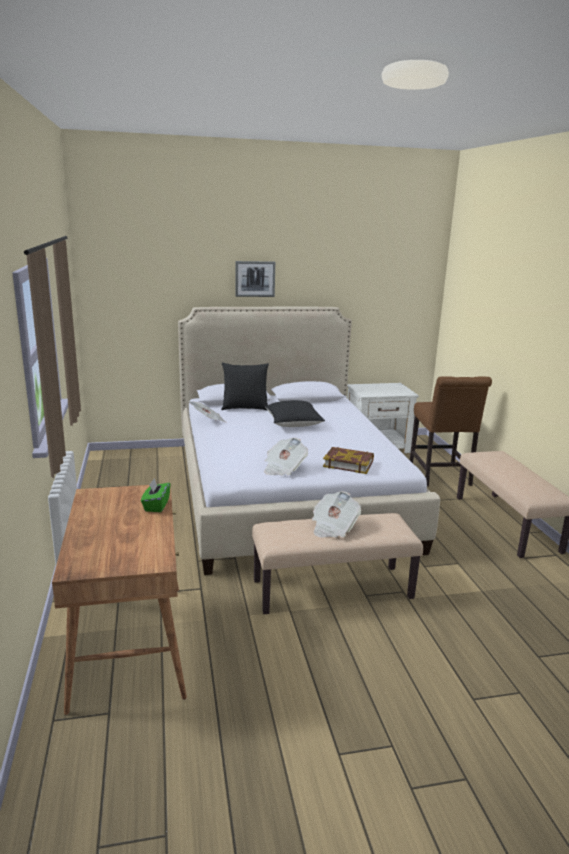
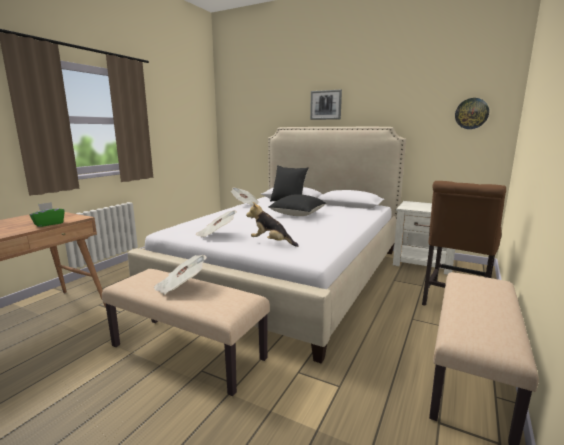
camera: 40 degrees right, 5 degrees down
(348, 463) = (271, 243): book -> plush toy
(406, 293) = (471, 113): none -> wall clock

